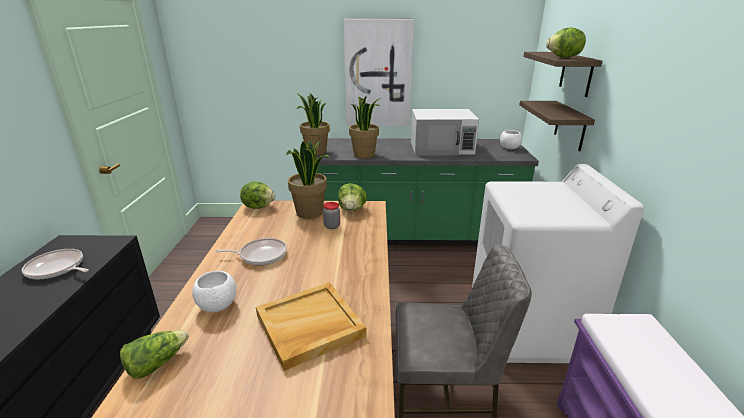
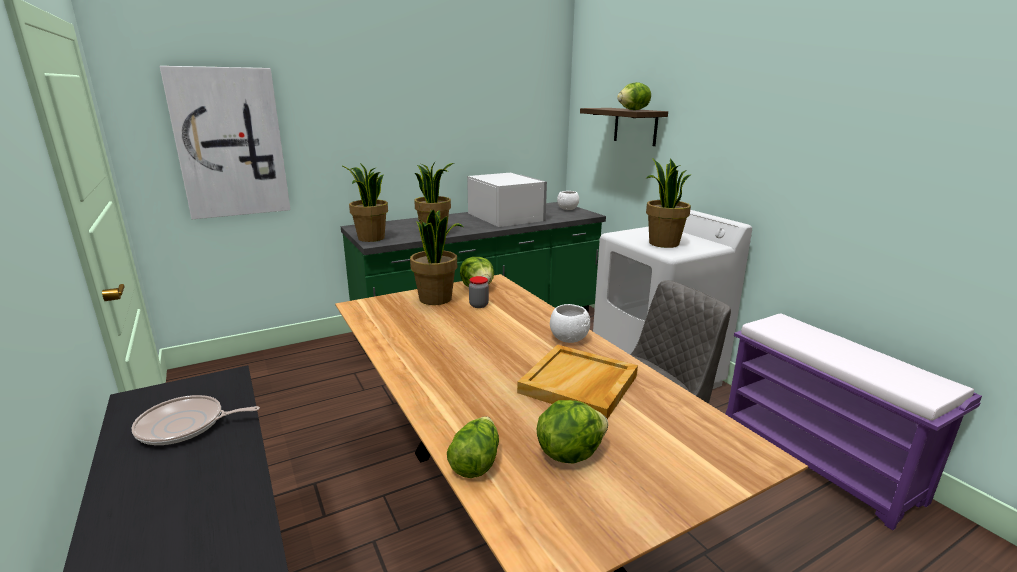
camera: 30 degrees left, 5 degrees down
(218, 305) = (463, 398): white bowl -> white bowl (568, 338)
(258, 206) = (364, 305): lettuce -> lettuce (569, 452)
(261, 255) = (440, 346): frying pan -> none
(378, 74) = (417, 140): picture -> picture (230, 143)
(442, 147) = (505, 216): white microwave -> white microwave turned 90 degrees counterclockwise
(533, 204) = (663, 243): none -> potted plant
(570, 125) = (638, 175): shelf -> none

